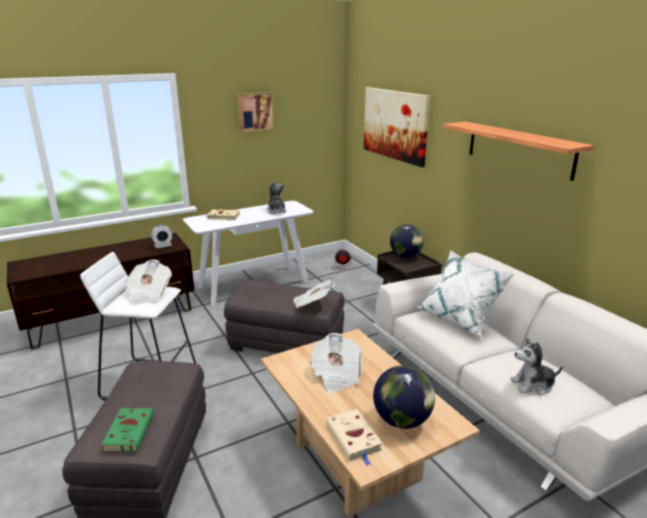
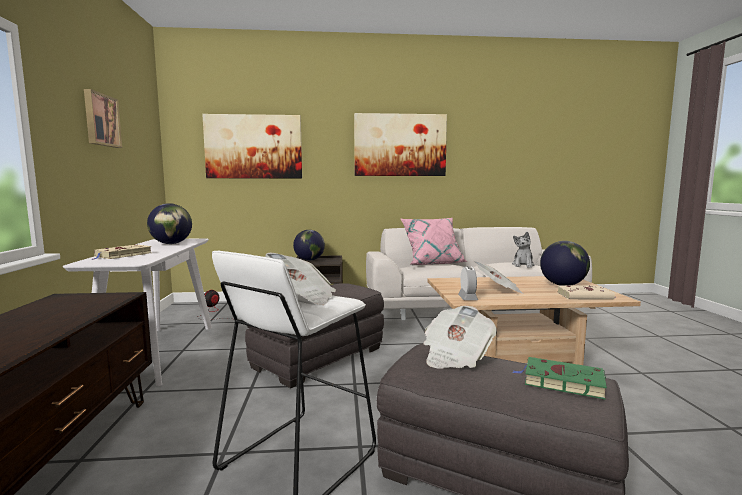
camera: 65 degrees left, 15 degrees down
(163, 246) = (89, 301): alarm clock -> alarm clock (467, 298)
(276, 211) = (171, 243): plush toy -> globe
(312, 304) = (352, 289): newspaper -> newspaper (455, 356)
(460, 319) = (432, 263): white pillow -> pink pillow
(519, 149) = (400, 145): shelf -> picture

